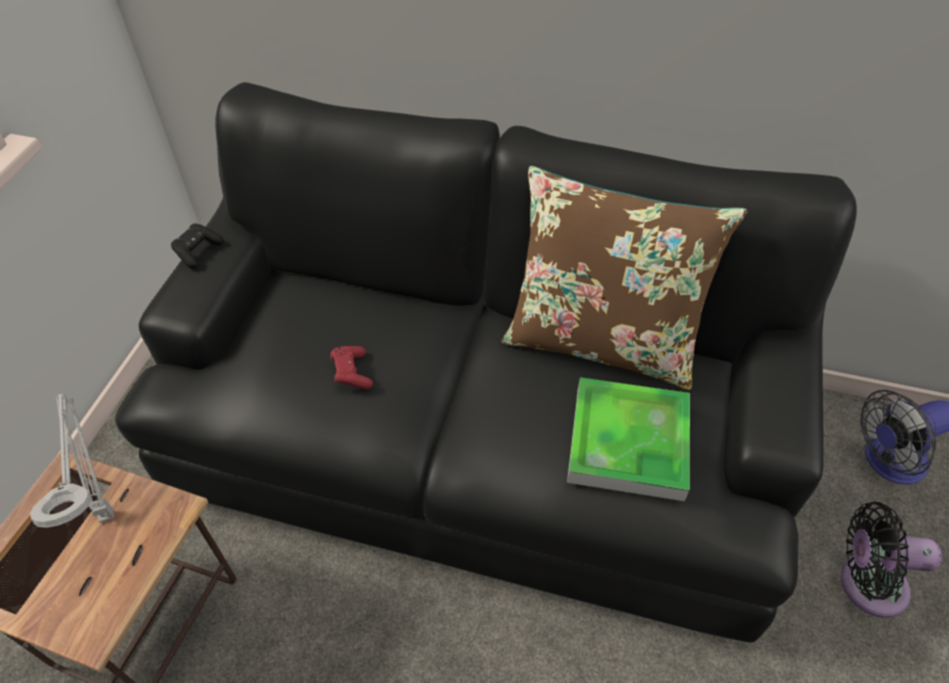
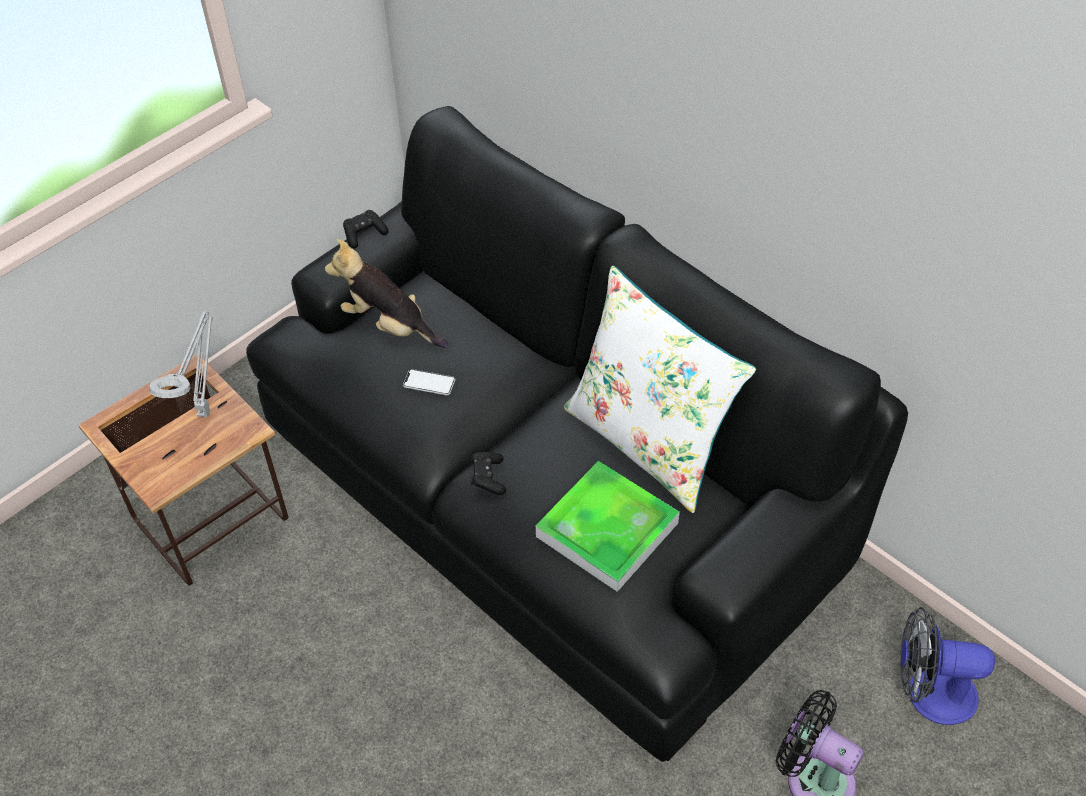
camera: 30 degrees right, 0 degrees up
(272, 333) = (389, 325): none -> plush toy
(352, 373) = (429, 383): red game controller -> phone
(474, 444) = (488, 478): none -> black game controller
(601, 341) = (648, 442): brown pillow -> white pillow

